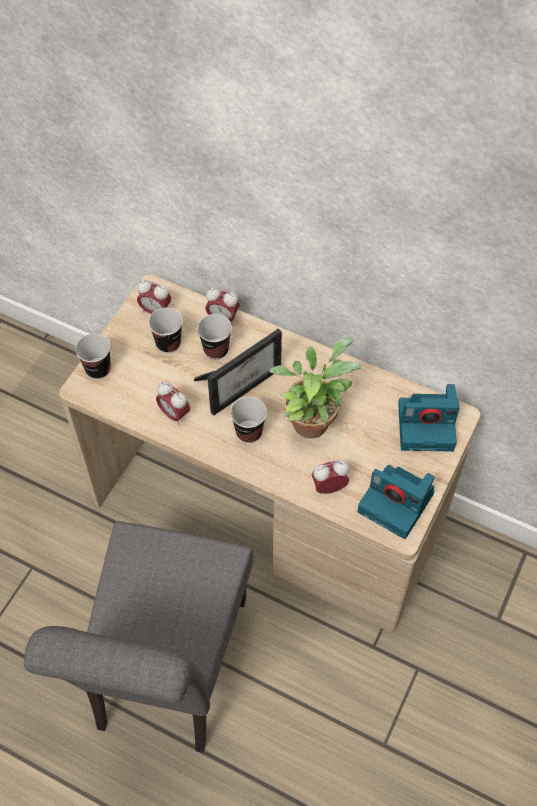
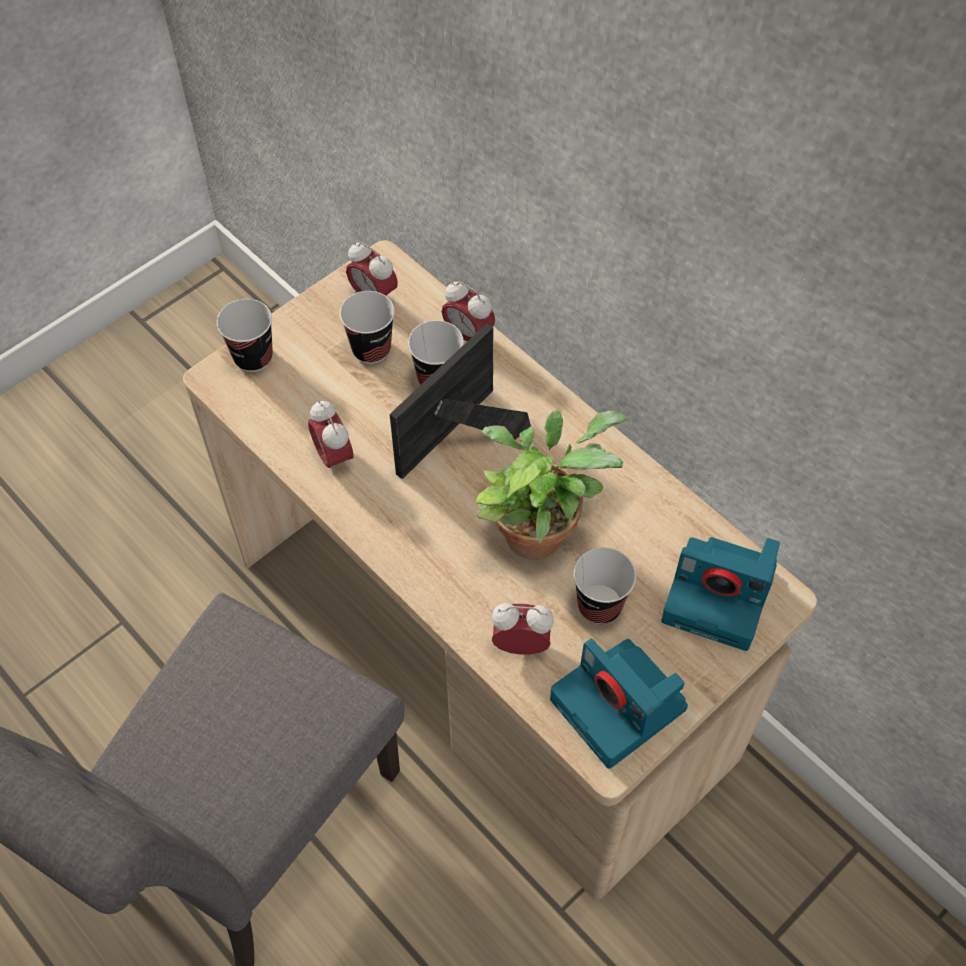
camera: 20 degrees right, 0 degrees up
(242, 383) = (454, 441): picture frame -> picture frame turned 150 degrees clockwise
(249, 432) = (433, 519): cup -> cup (599, 606)

